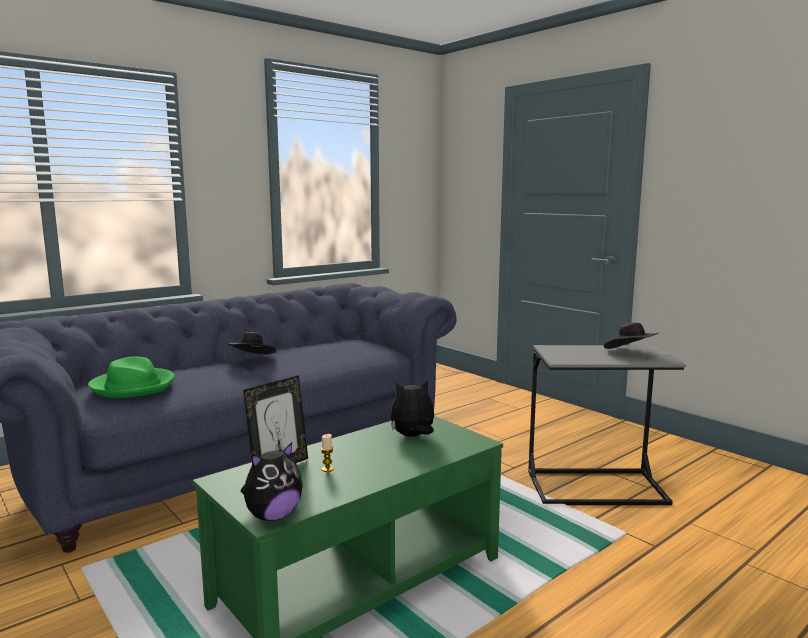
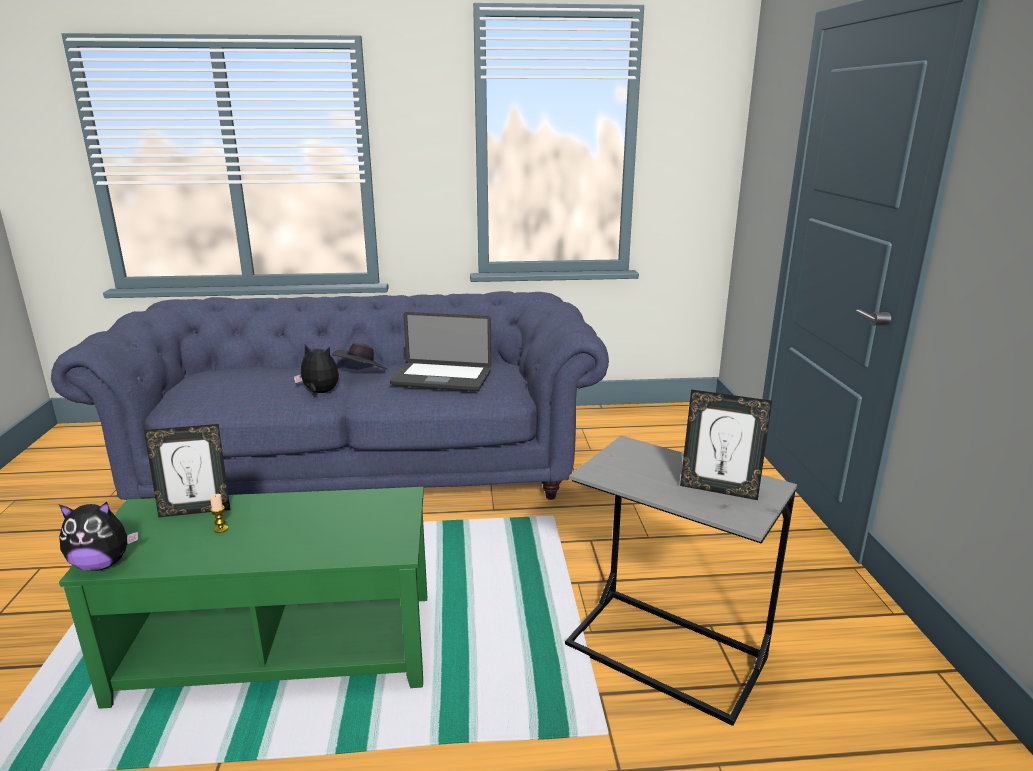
camera: 35 degrees right, 10 degrees up
(133, 386) = (224, 382): green hat -> none
(327, 351) = (441, 378): none -> laptop
(413, 436) = (353, 518): plush toy -> plush toy (320, 393)
(630, 353) = (719, 489): black hat -> picture frame

